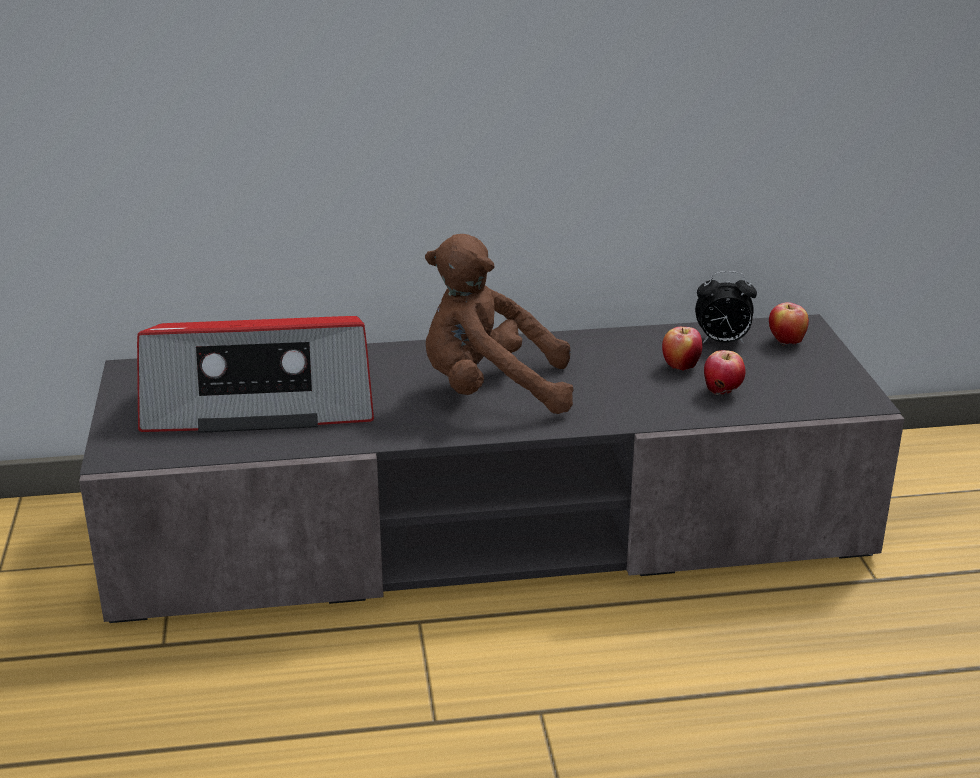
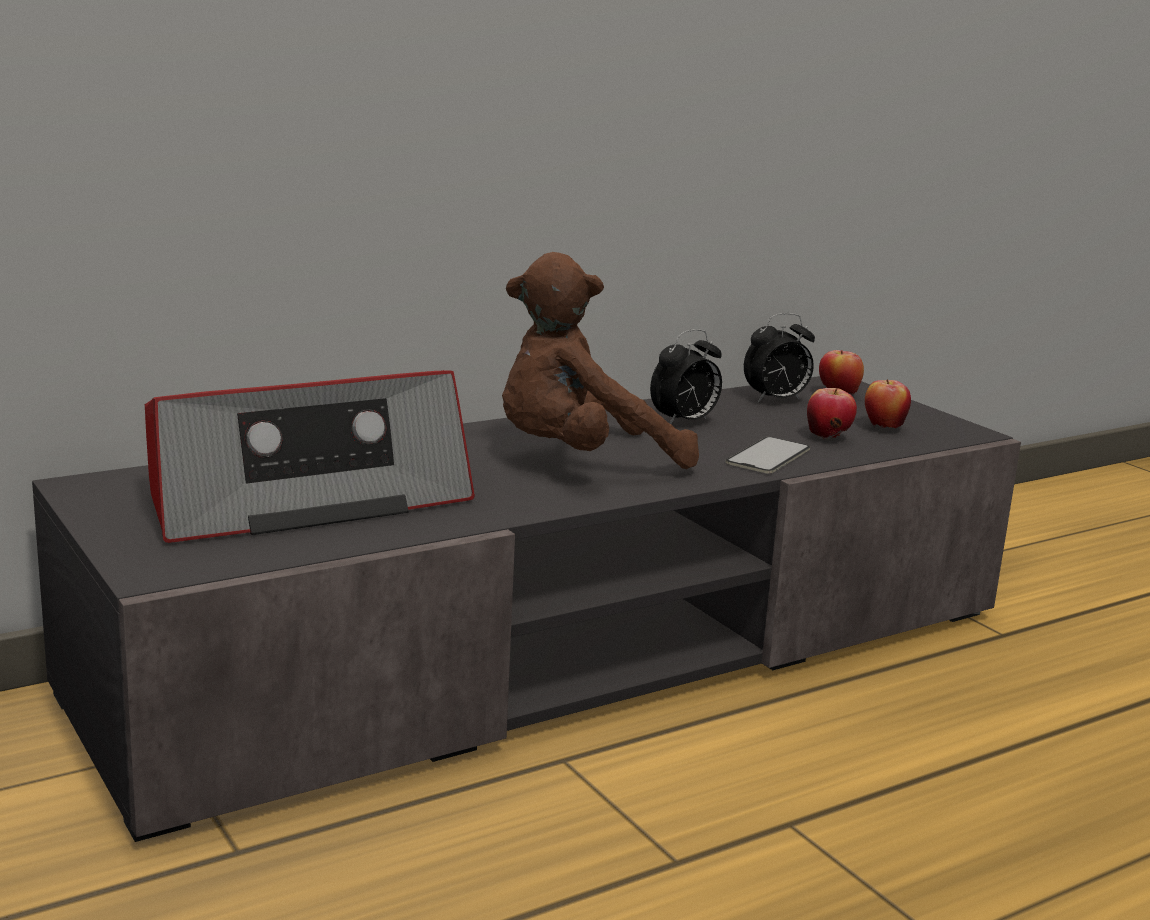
camera: 25 degrees left, 10 degrees down
(615, 359) = (684, 422): none -> alarm clock
(648, 406) = (768, 456): none -> phone
(680, 367) = (760, 422): apple -> apple (883, 428)

